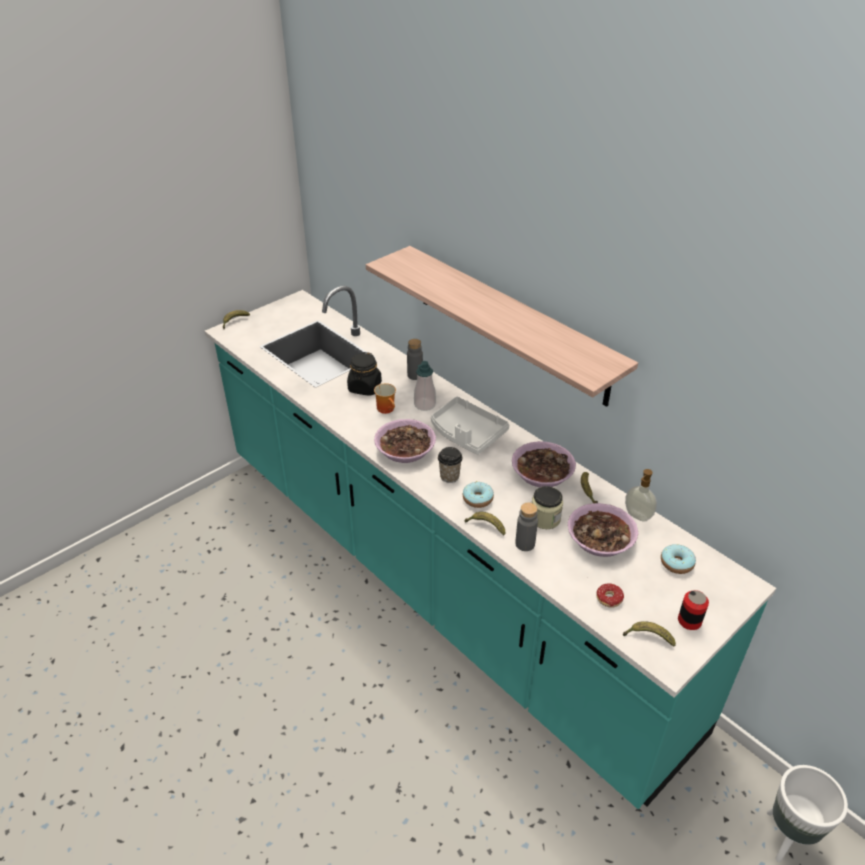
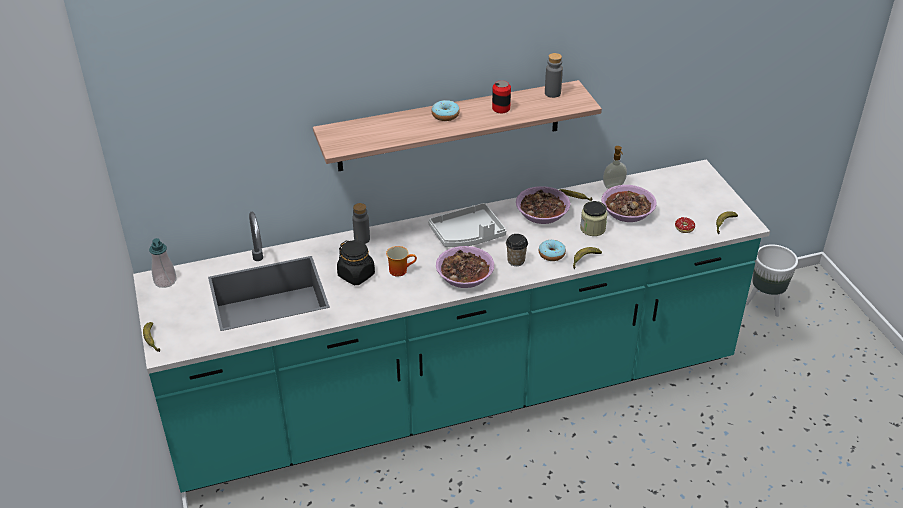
camera: 65 degrees left, 0 degrees up
(424, 405) = (410, 246): soap dispenser -> soap dispenser (165, 281)
(525, 544) = (613, 247): grey bottle -> grey bottle (552, 93)
(676, 563) = (667, 188): donut -> donut (445, 115)
(689, 621) = (718, 203): can -> can (501, 109)

